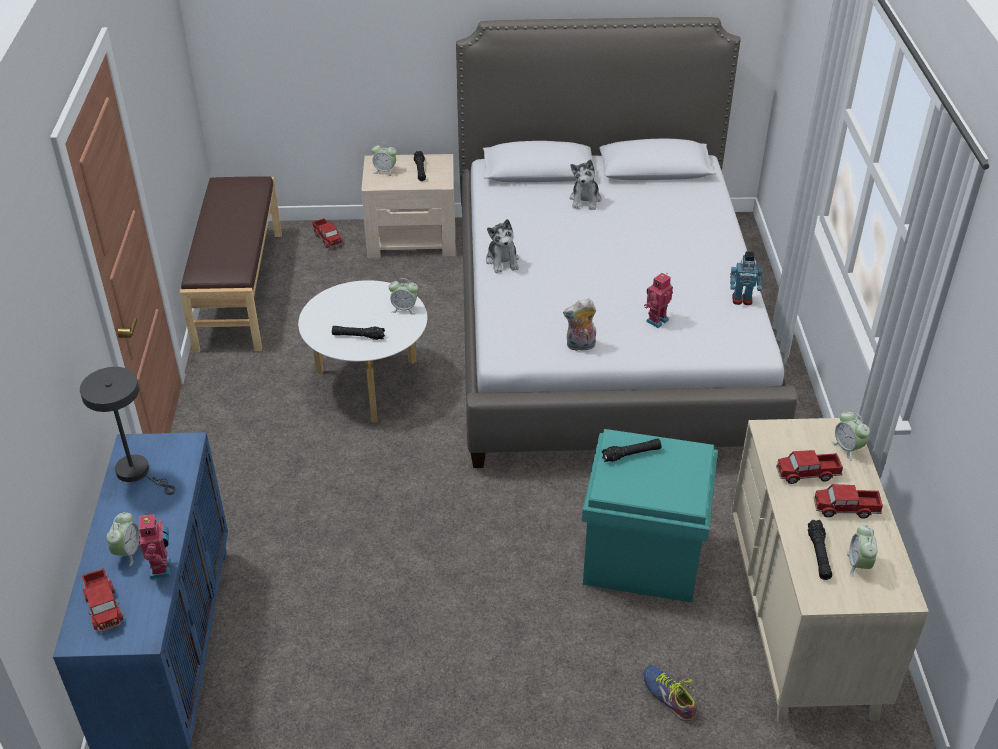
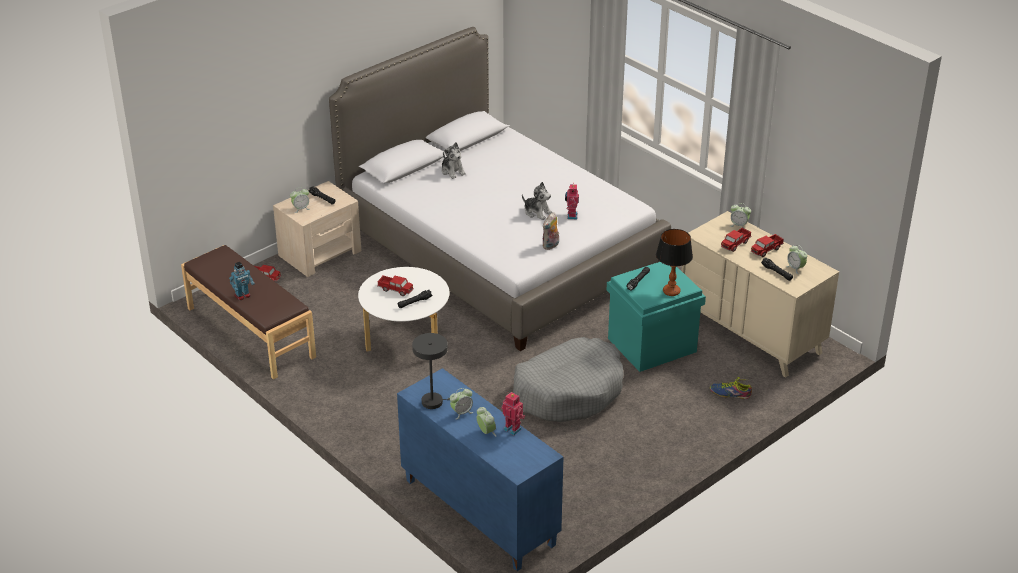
camera: 40 degrees left, 5 degrees down
(104, 606) = (509, 456): toy truck -> toy truck (395, 289)
(404, 309) = (420, 277): alarm clock -> alarm clock (461, 412)
(464, 556) = (569, 391): none -> grey dog bed
(502, 261) = (452, 223): plush toy -> plush toy (537, 212)
(658, 494) = (671, 291): none -> table lamp
(742, 300) = (600, 186): toy robot -> toy robot (242, 296)

